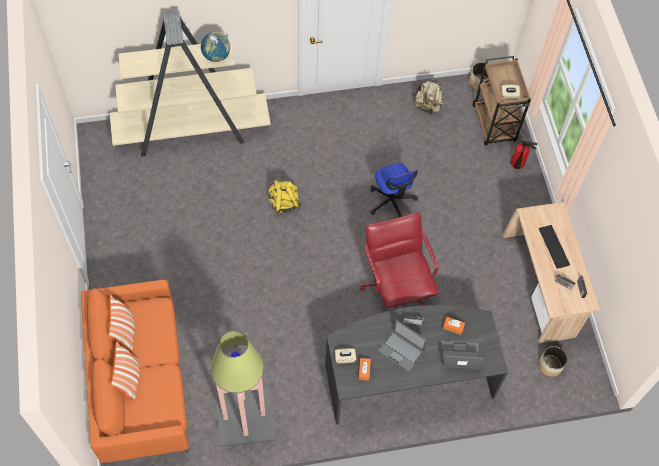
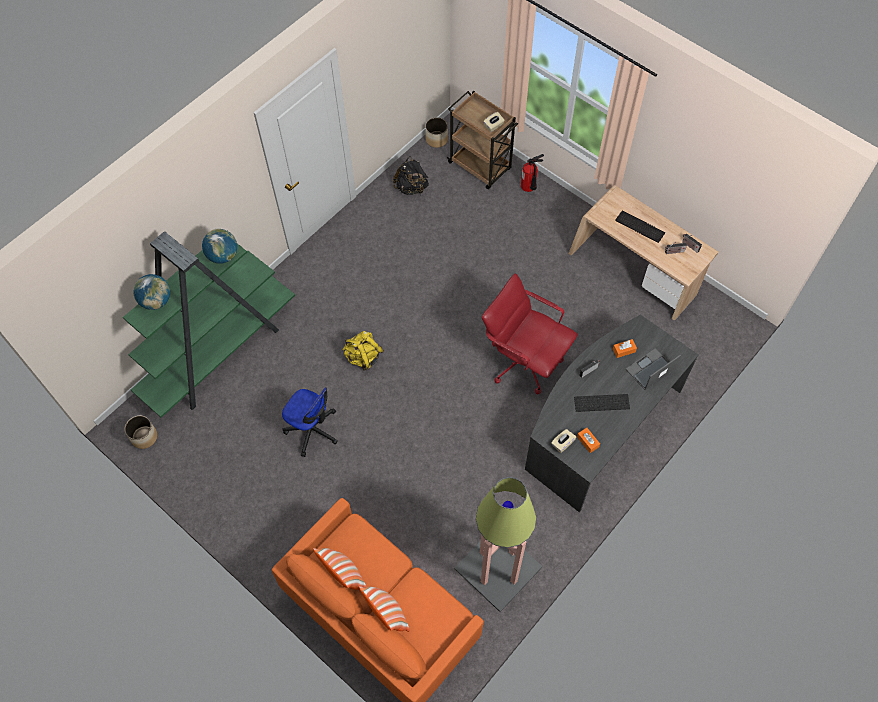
camera: 35 degrees left, 0 degrees up
(148, 57) = (156, 301): none -> globe
(192, 130) = (220, 352): beige bookcase -> green bookcase
(391, 201) = (454, 289): office chair -> office chair (312, 430)
(401, 351) = (602, 402): laptop -> keyboard
(427, 106) = (411, 188): beige backpack -> black backpack
(550, 365) = (698, 332): planter -> planter (144, 437)

